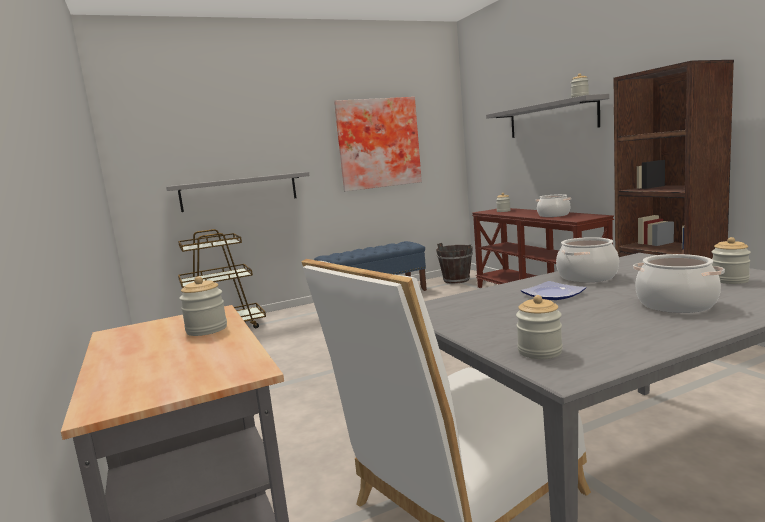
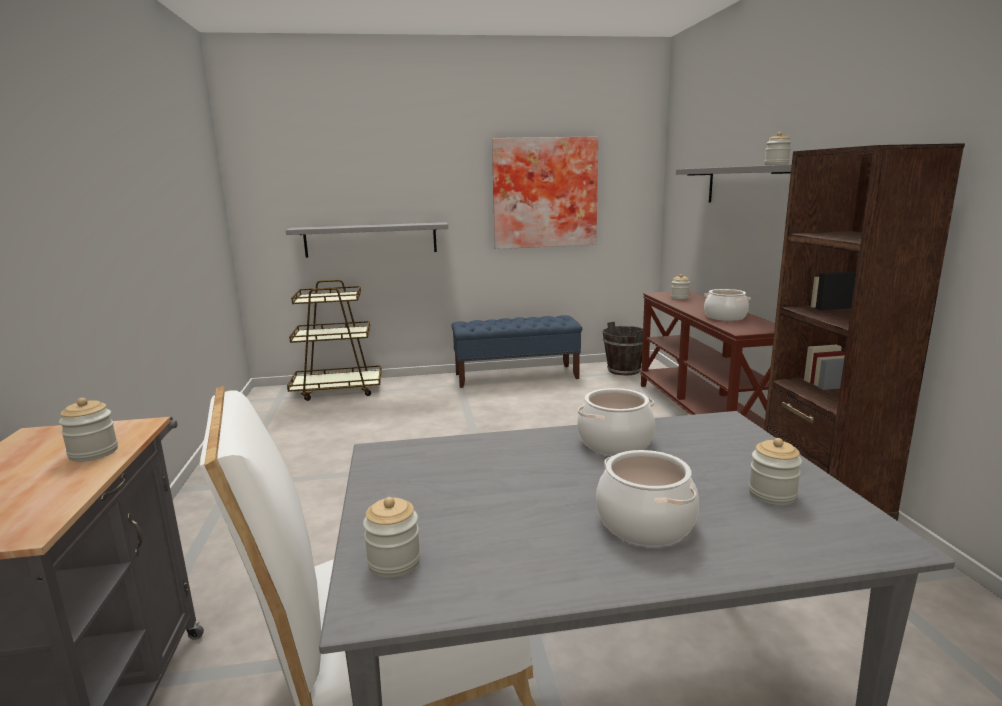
camera: 15 degrees right, 5 degrees up
(551, 294) = (535, 465): plate -> none

